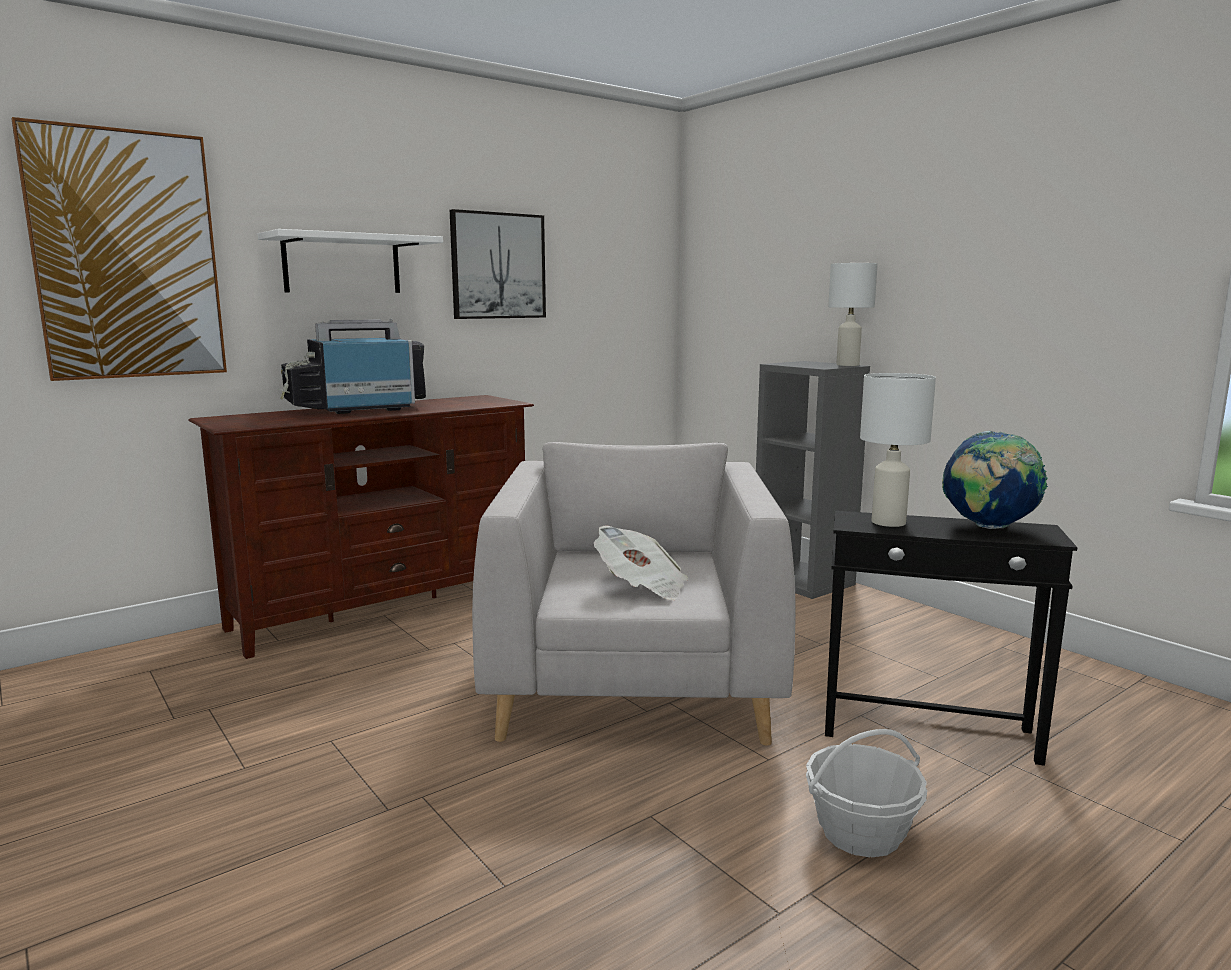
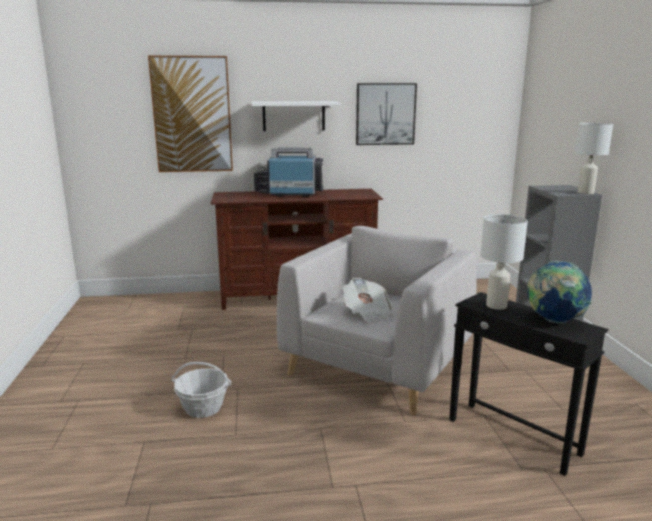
camera: 30 degrees right, 5 degrees up
(861, 833) = (411, 470): basket -> basket (203, 408)

